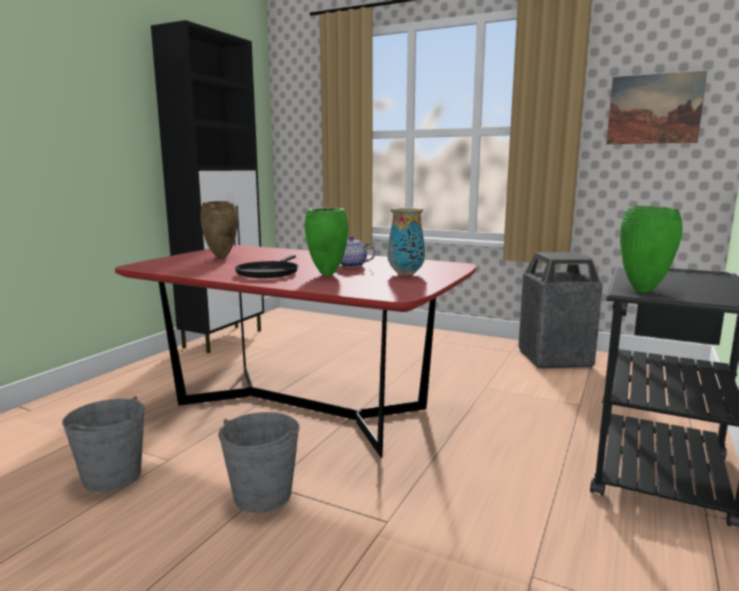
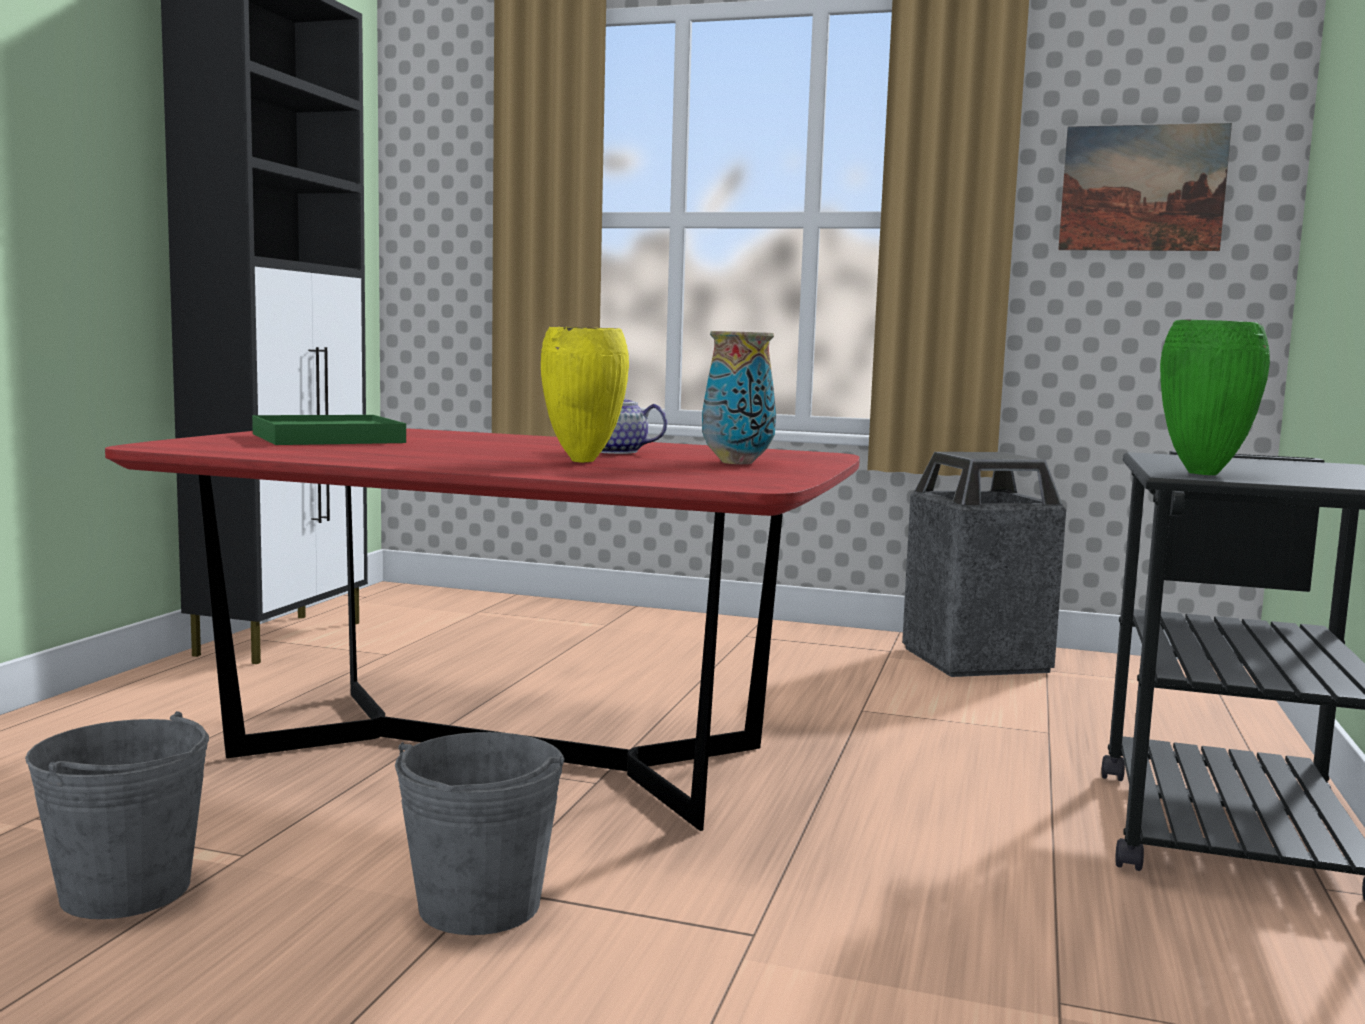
camera: 10 degrees left, 5 degrees down
(222, 257) = (328, 438): brown vase -> green tray
(268, 272) = (457, 457): black frying pan -> none
(327, 275) = (583, 461): green vase -> yellow vase

